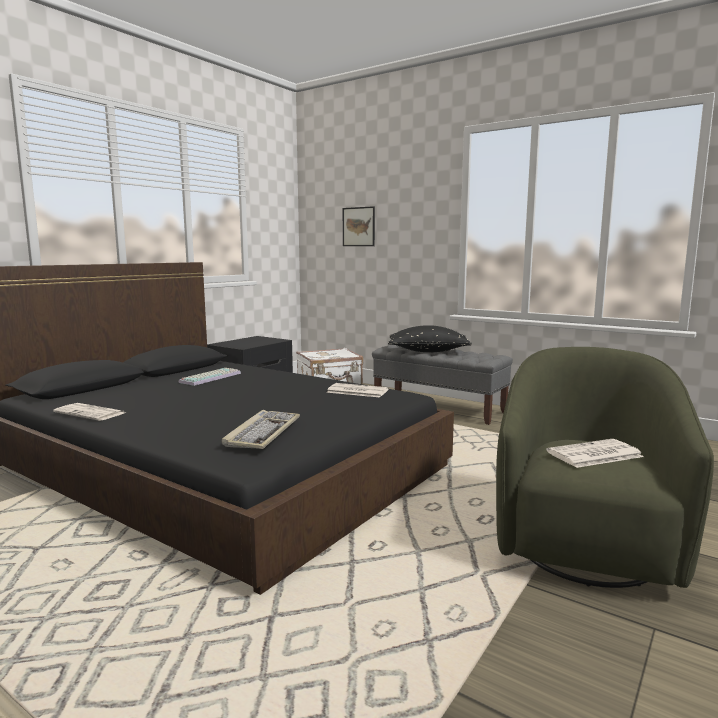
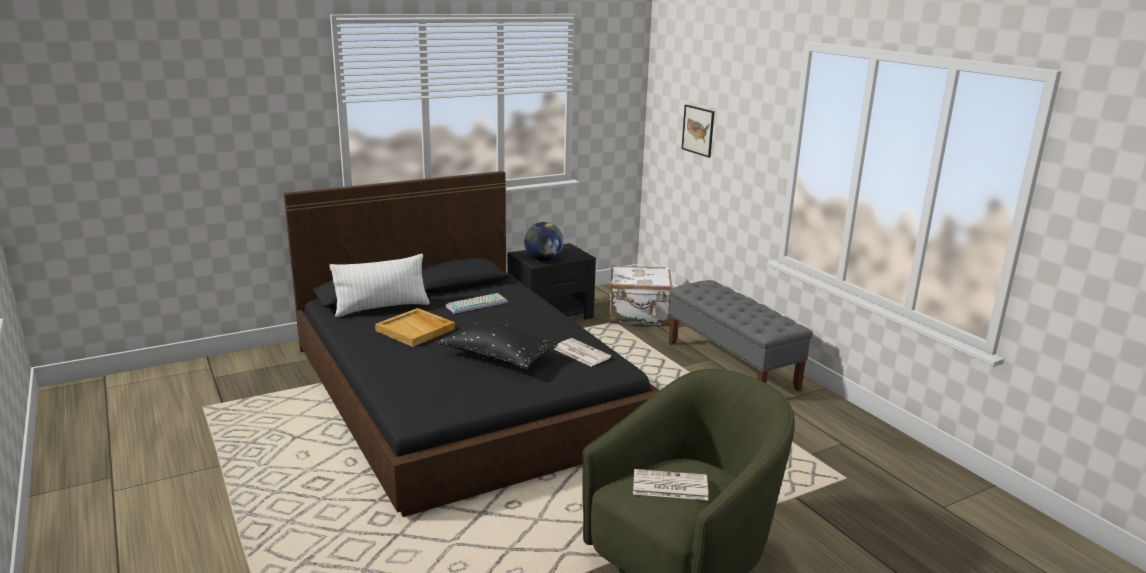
camera: 25 degrees right, 10 degrees up
(91, 413) = (354, 335): newspaper -> none
(106, 392) = (382, 308): none -> white pillow
(165, 399) = (416, 330): none -> beige tray
(247, 344) = (543, 260): none -> globe
(262, 432) = (448, 391): keyboard -> none
(428, 351) = (725, 302): black pillow -> black pillow (498, 358)

